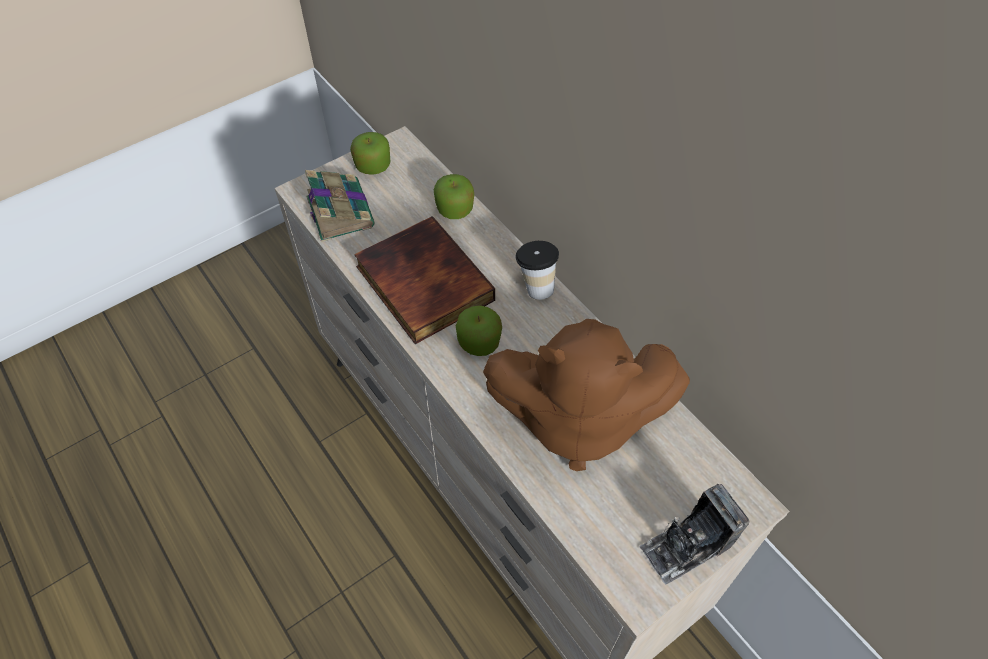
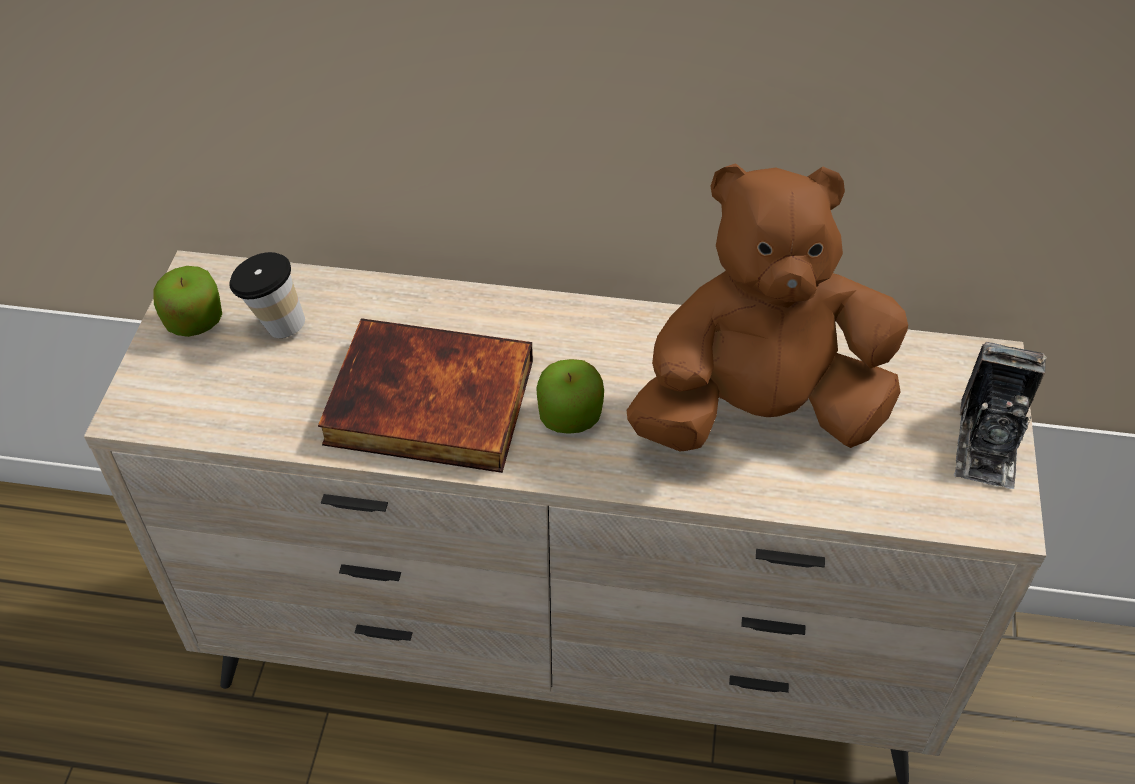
camera: 45 degrees left, 5 degrees down
(339, 210) = (216, 399): book -> none
(454, 209) = (363, 300): apple -> none
(535, 286) = (557, 316): cup -> cup (275, 325)
(577, 419) = (759, 411): brown plush toy -> brown plush toy turned 150 degrees counterclockwise

